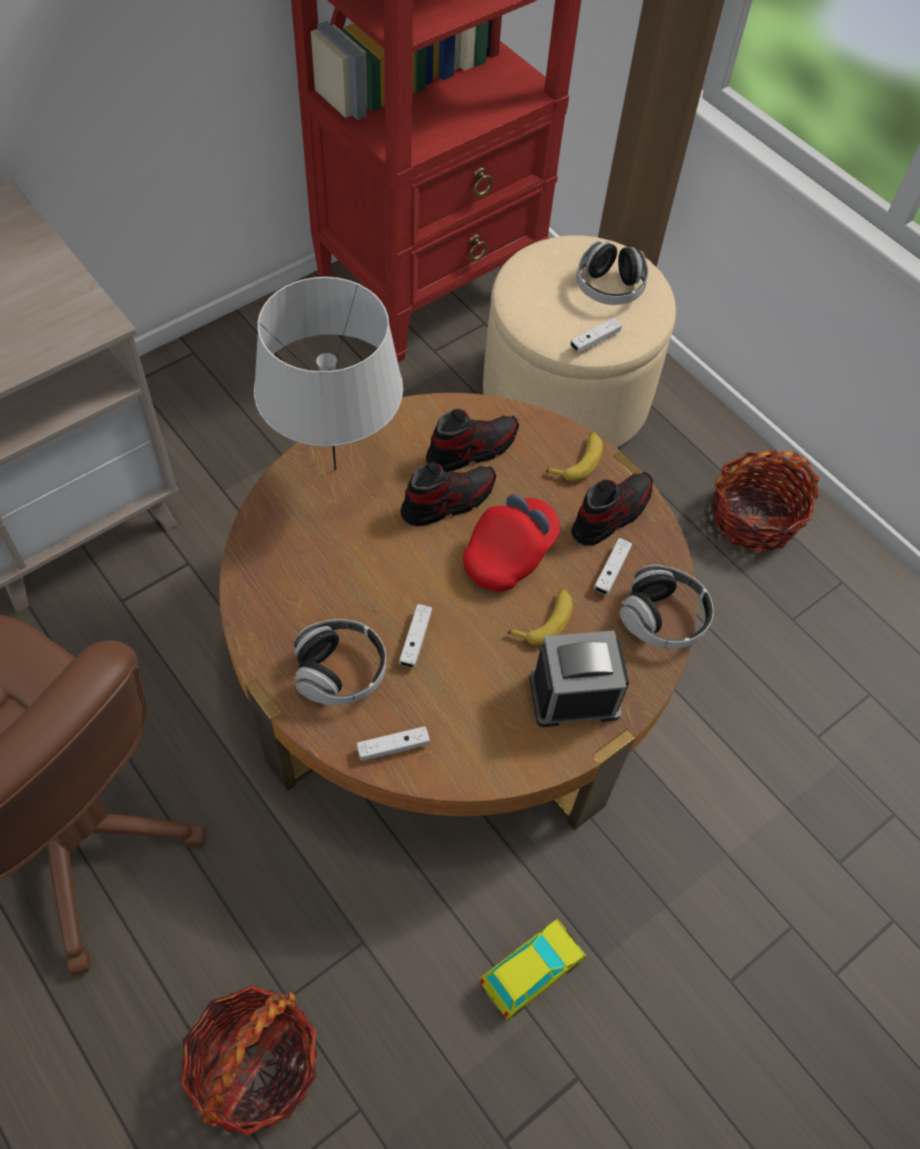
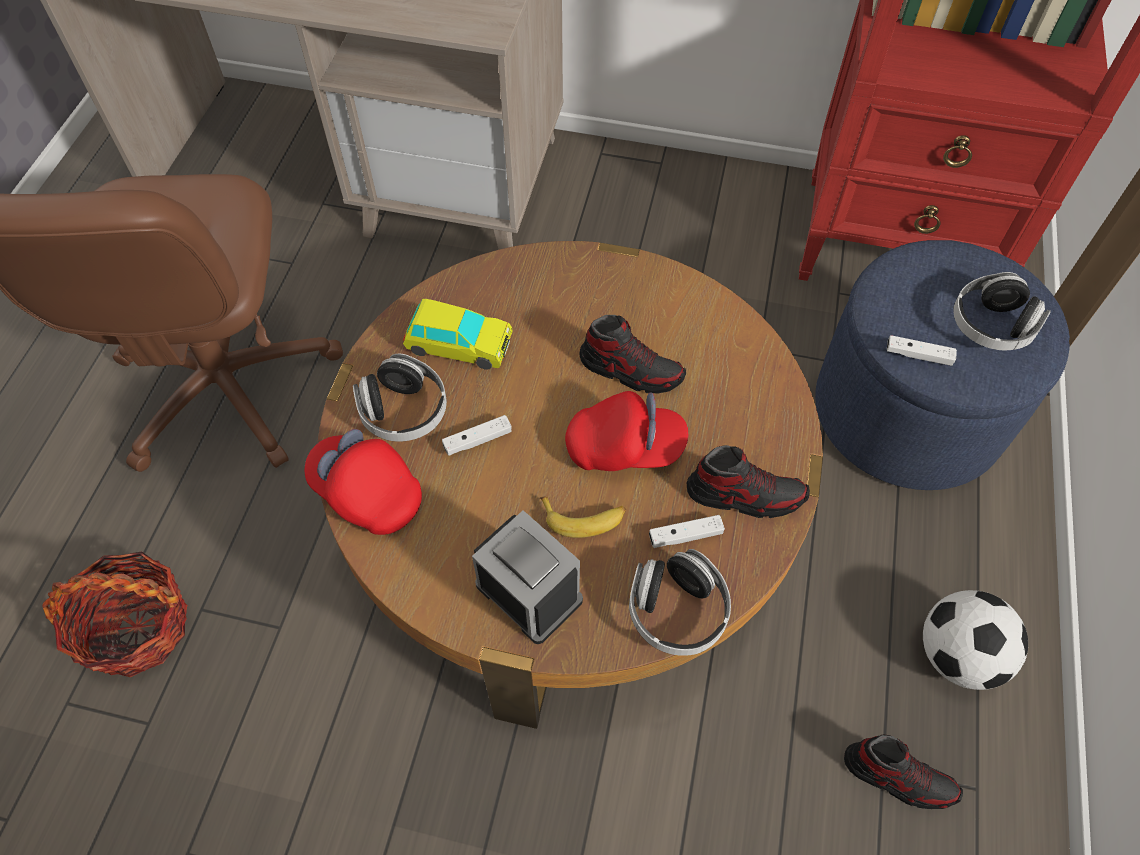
camera: 55 degrees right, 0 degrees up
(335, 470) = (583, 280): grey table lamp -> none
(393, 747) = (367, 493): white game controller -> red cap
(471, 449) = (700, 350): shoe -> shoe (898, 776)
(531, 971) = (343, 773): toy car -> toy car (459, 345)
(565, 396) = (907, 411): beige ottoman -> blue ottoman
(578, 460) = (775, 431): banana -> none
(754, 518) = (958, 655): basket -> football

